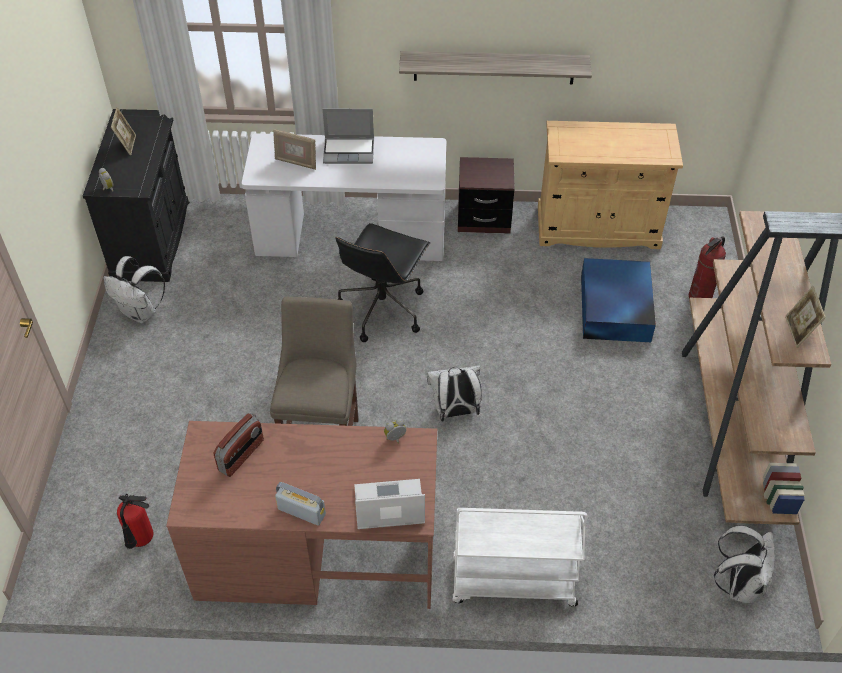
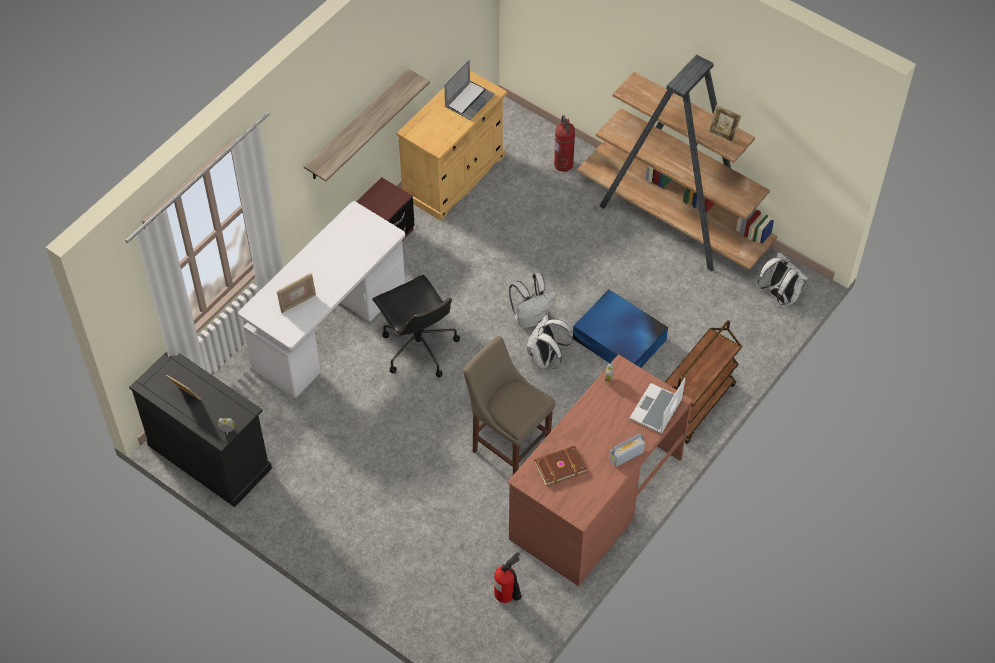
camera: 55 degrees left, 5 degrees up
(141, 312) = (289, 502): white backpack -> white backpack (531, 318)
(241, 455) = (559, 466): radio -> brown book
(349, 151) = (314, 264): laptop -> laptop (469, 100)
(512, 582) = (695, 406): white cart -> brown cart
(614, 309) = (534, 217): blue storage box -> blue storage box (620, 340)

